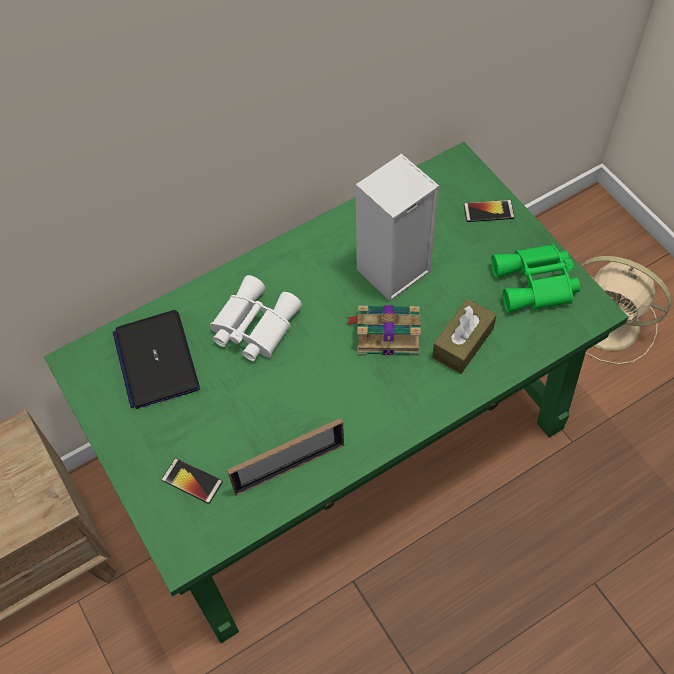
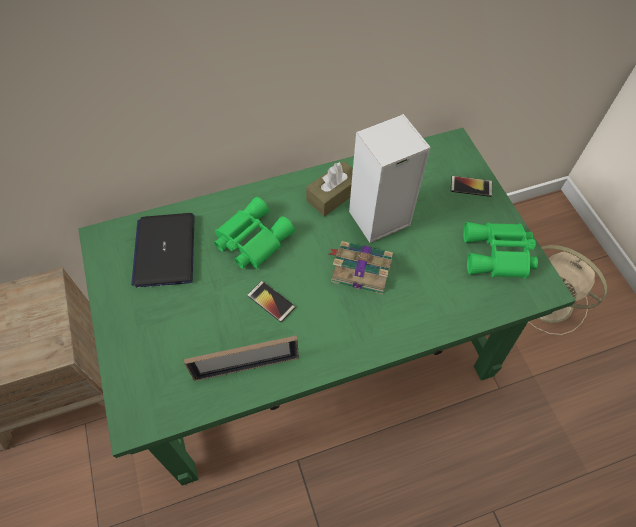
camera: 10 degrees right, 0 degrees up
(192, 481) = (162, 359): phone -> phone (271, 301)
(252, 325) = (251, 239): white binoculars -> green binoculars
(463, 343) = (423, 291): brown tissue box -> brown tissue box (333, 195)

